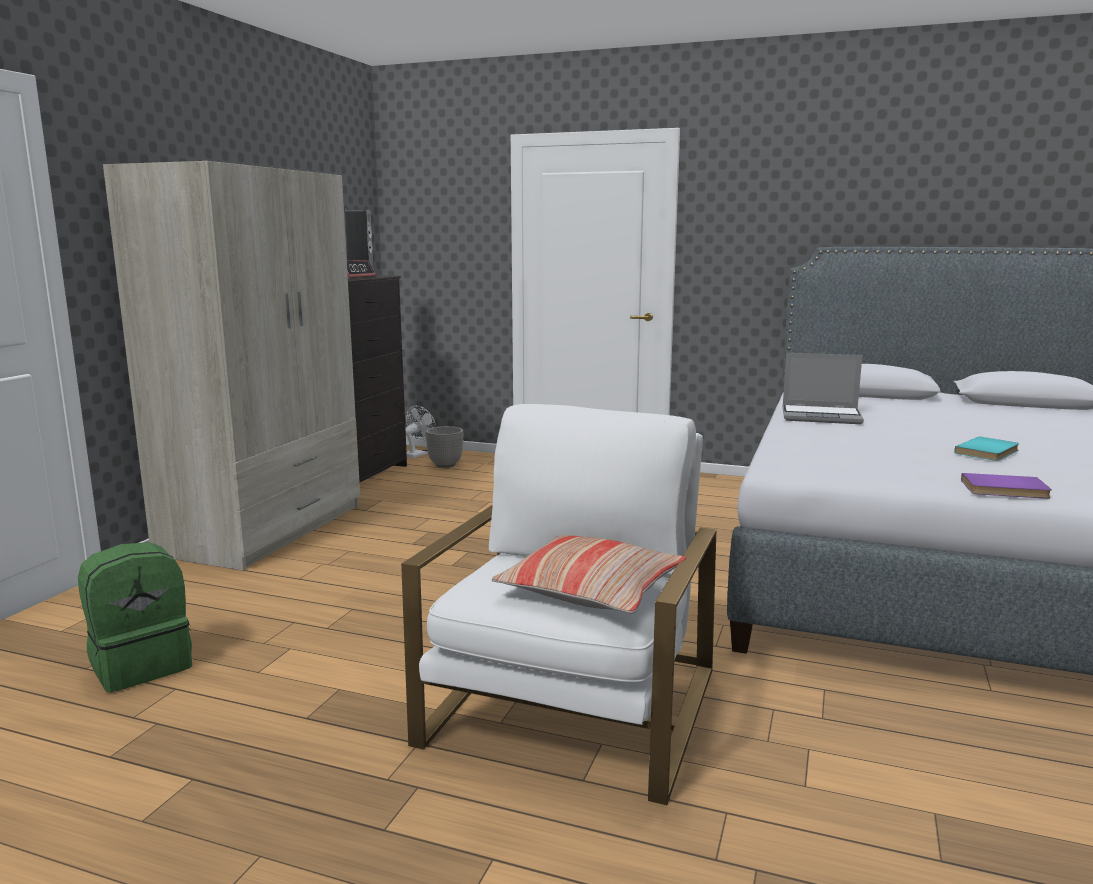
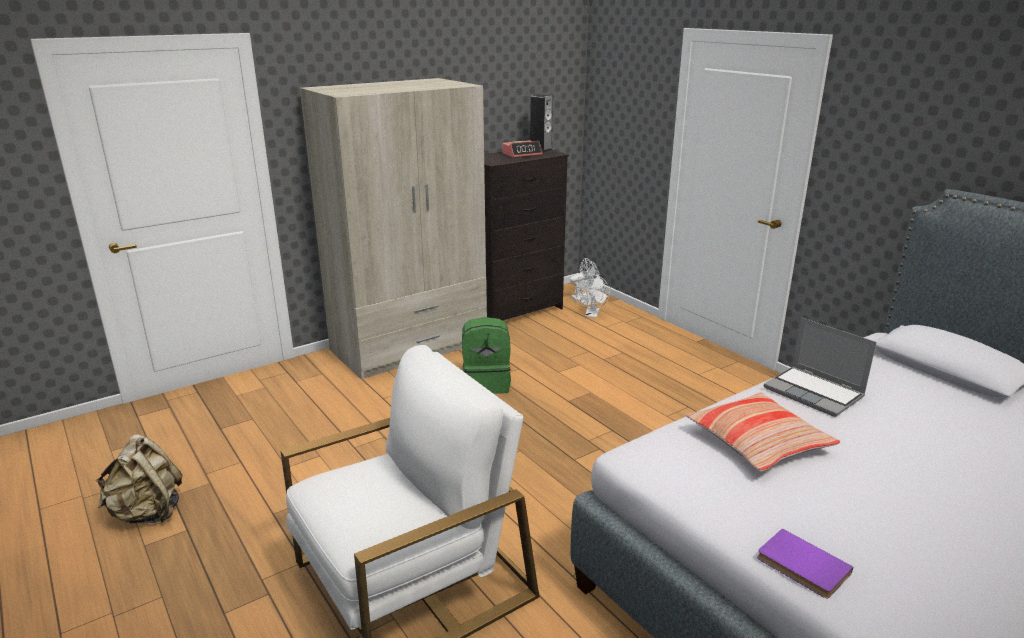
camera: 35 degrees right, 10 degrees up
(92, 788) = (147, 513): none -> beige backpack
(142, 665) = (243, 437): green backpack -> green backpack (486, 383)
(445, 465) = (592, 315): planter -> white fan
(591, 590) = (377, 516): pillow -> pillow (758, 442)
(989, 452) = (898, 507): turquoise book -> none

